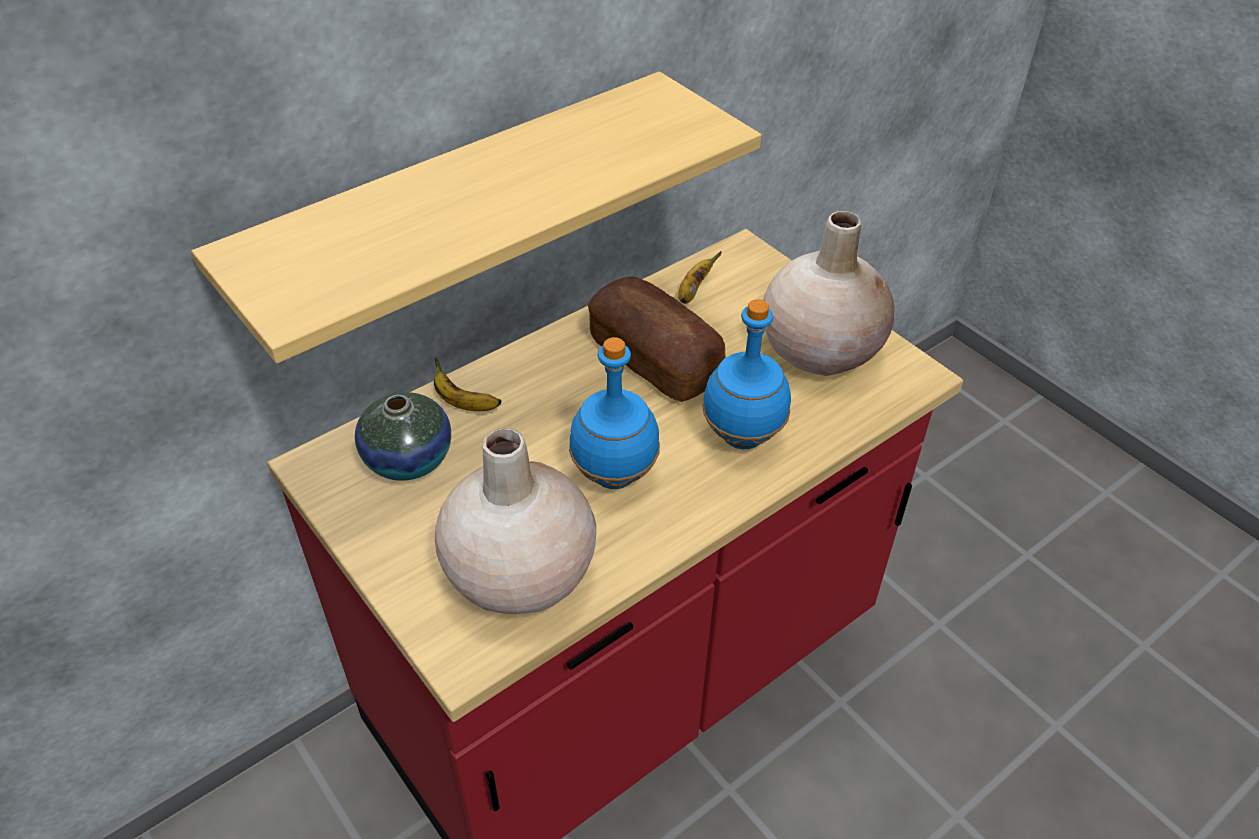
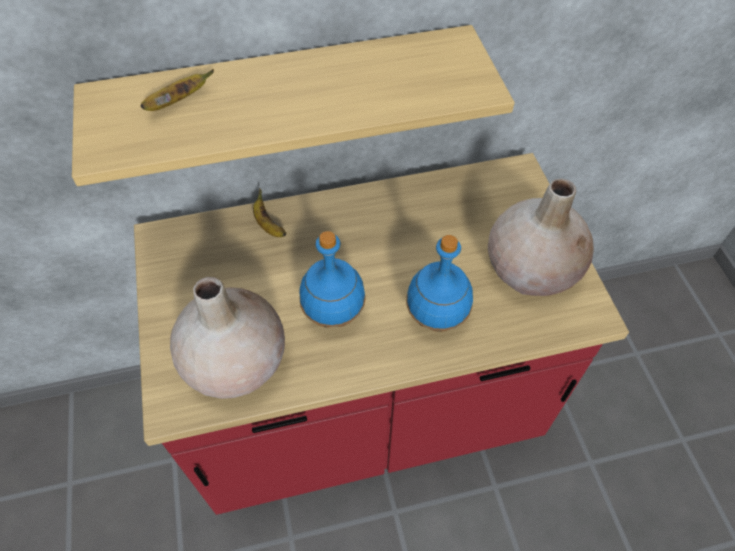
camera: 25 degrees right, 10 degrees up
(408, 459) = (213, 253): vase -> none
(654, 359) = (409, 235): bread -> none
(693, 291) = (465, 191): banana -> banana (178, 101)

